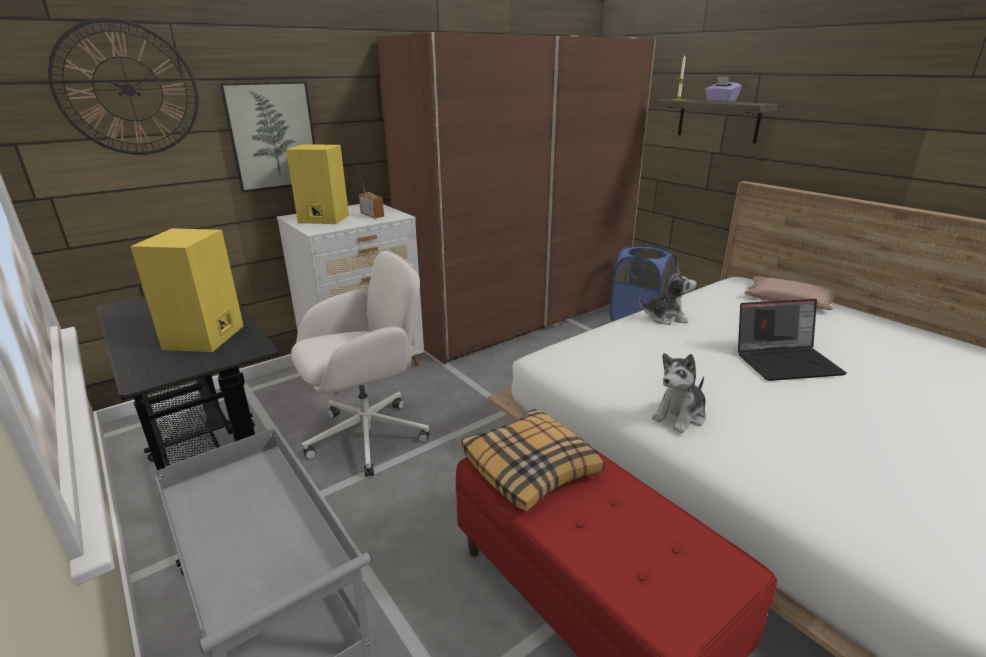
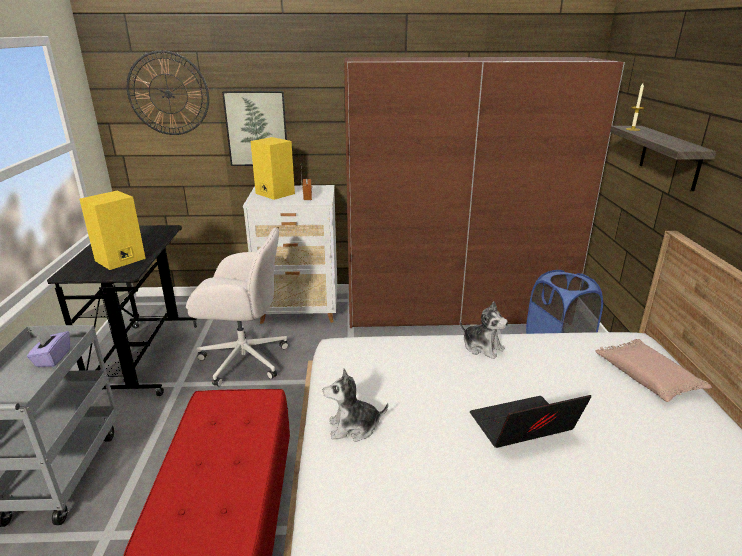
camera: 35 degrees right, 0 degrees up
(531, 468) = (224, 415): pillow -> none
(720, 101) = (663, 138): purple tissue box -> purple tissue box (52, 358)
(786, 361) = (522, 428): laptop -> laptop turned 135 degrees clockwise

